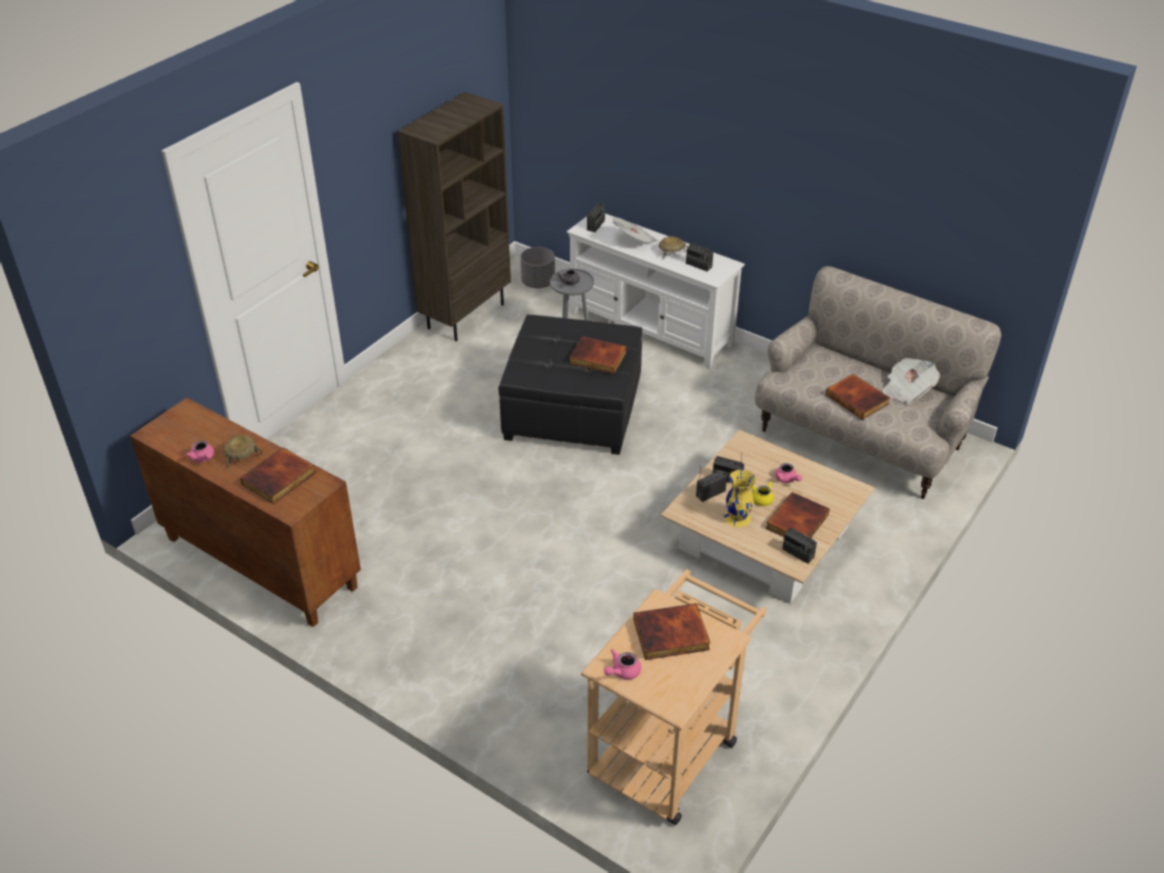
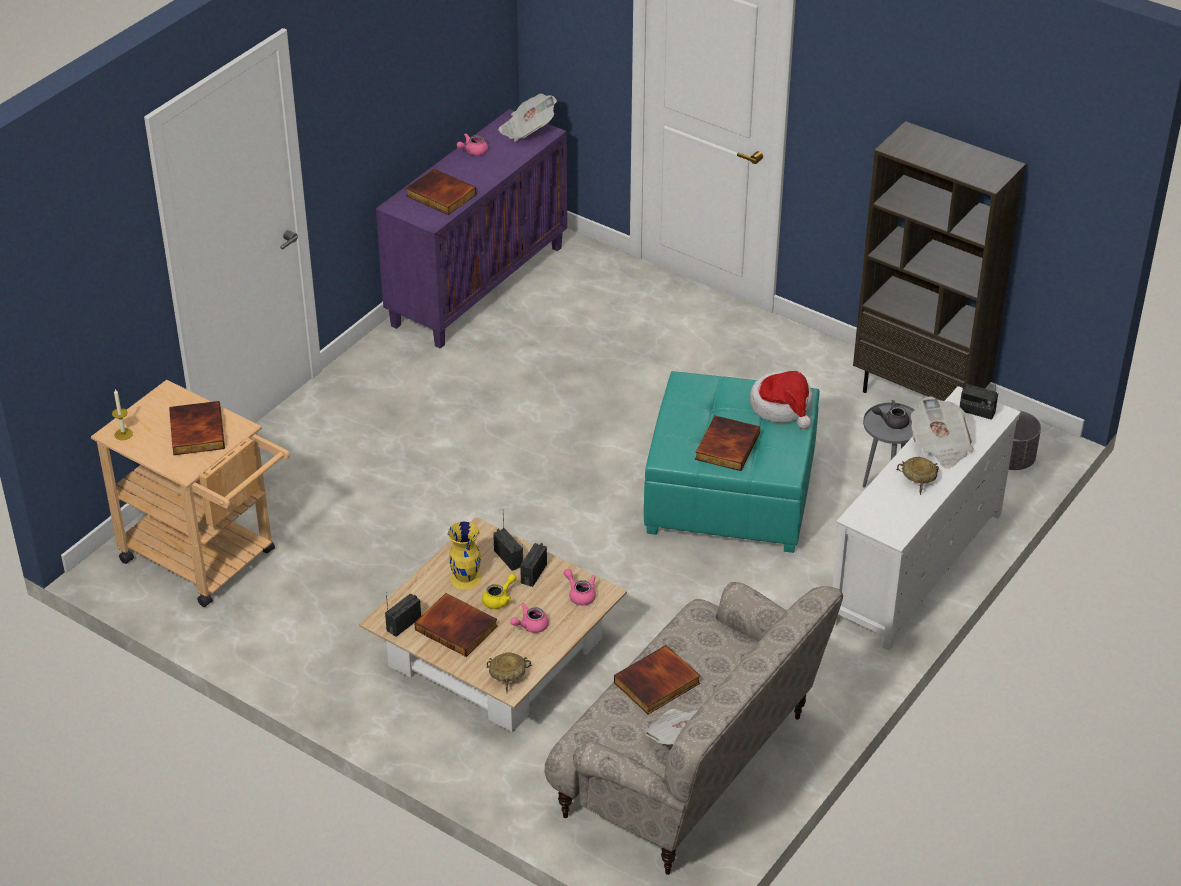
camera: 90 degrees right, 0 degrees up
(177, 422) = (527, 130): none -> newspaper
(241, 455) = (476, 171): beige bowl -> beige bowl (508, 676)
(259, 563) = (478, 285): brown cabinet -> purple cabinet
(550, 330) = (782, 407): none -> hat
(573, 410) = (731, 494): black ottoman -> turquoise ottoman
(622, 672) = (160, 402): pink teapot -> pink teapot (580, 594)
(678, 697) = (123, 434): none -> candle
(698, 265) = (888, 504): radio -> none

